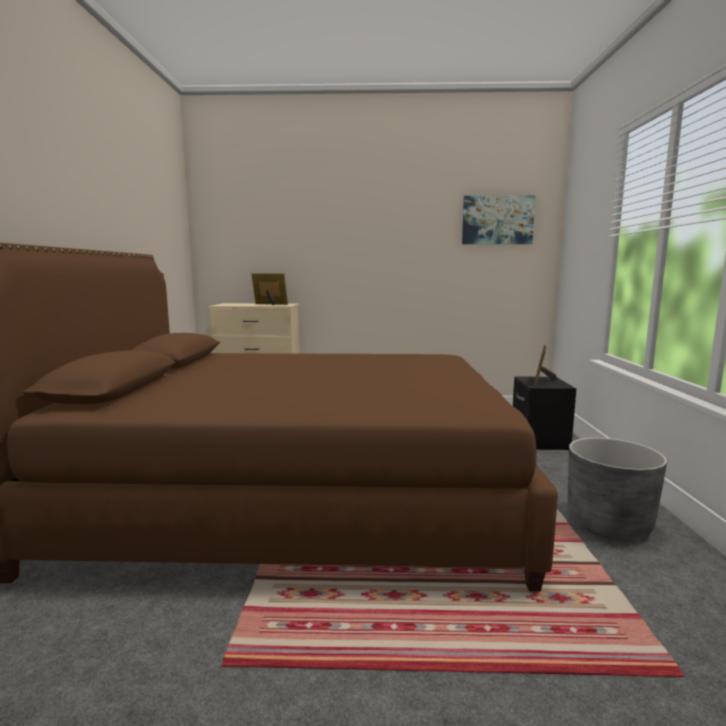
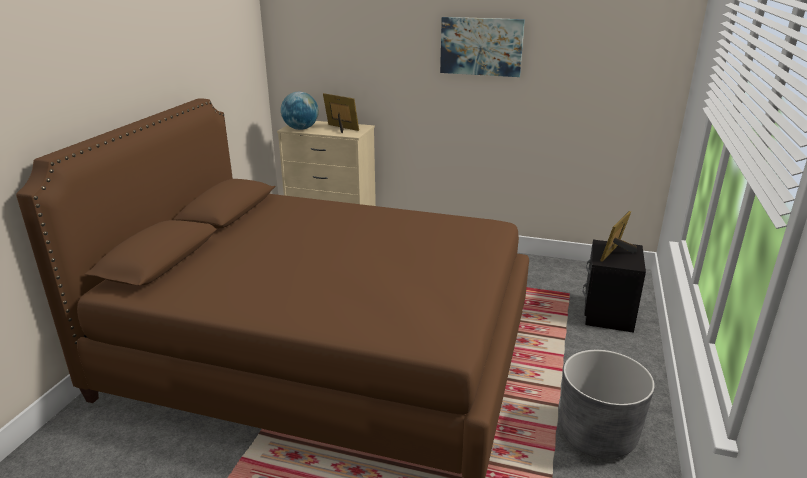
camera: 15 degrees right, 15 degrees up
(231, 305) = (301, 129): none -> globe
(497, 220) = (610, 42): picture -> picture (481, 46)

